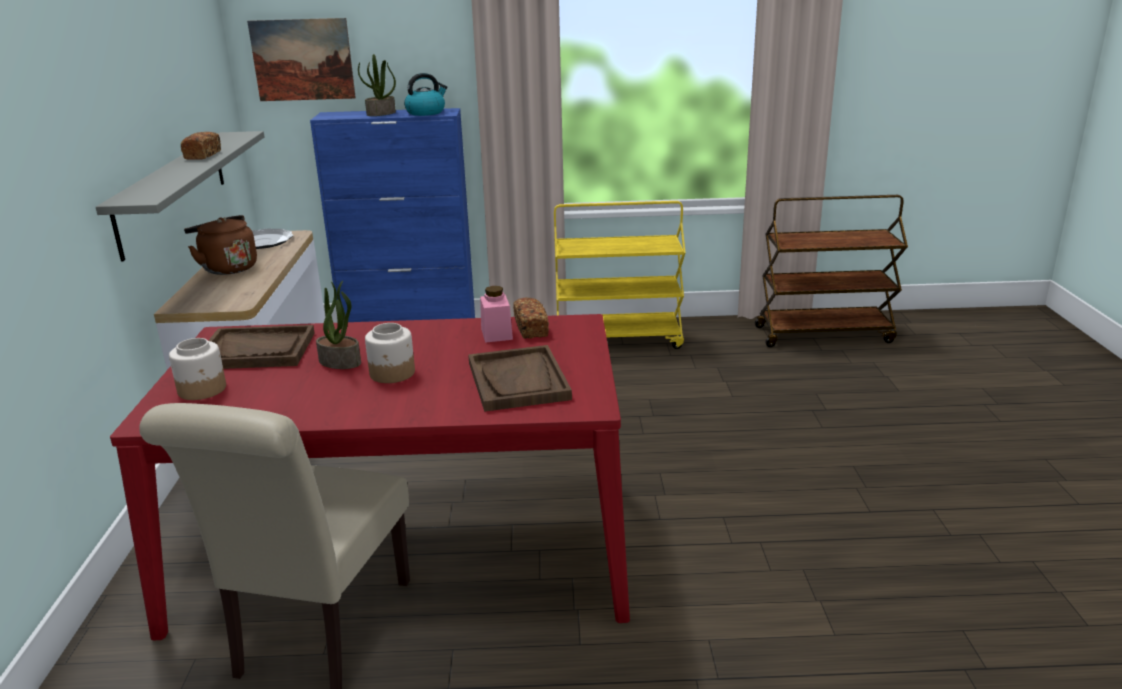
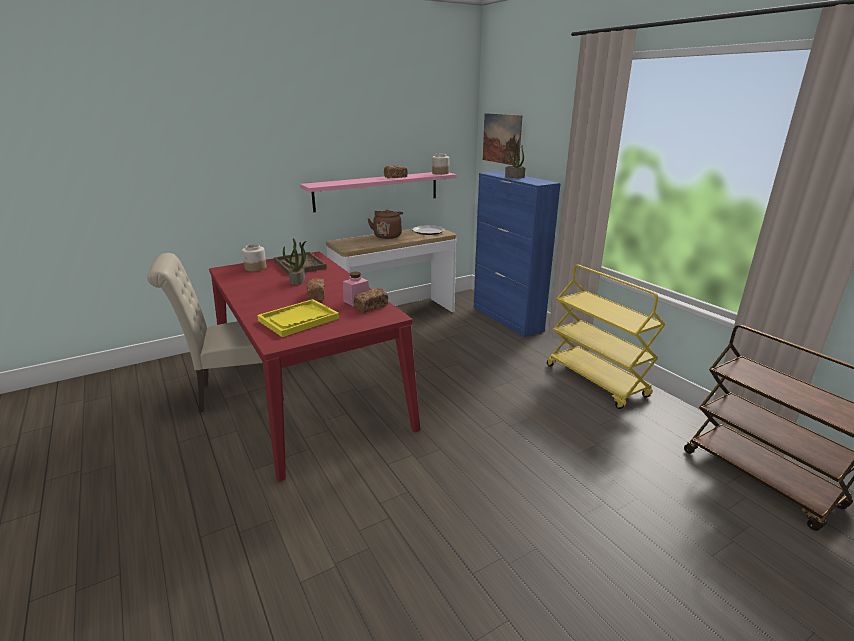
camera: 60 degrees right, 0 degrees up
(173, 190) = (377, 191): grey shelf -> pink shelf
(392, 373) = (291, 293): jar -> jar (440, 173)
(426, 112) = (533, 181): kettle -> none
(435, 357) = (316, 296): none -> bread
(518, 381) = (298, 319): brown tray -> yellow tray

